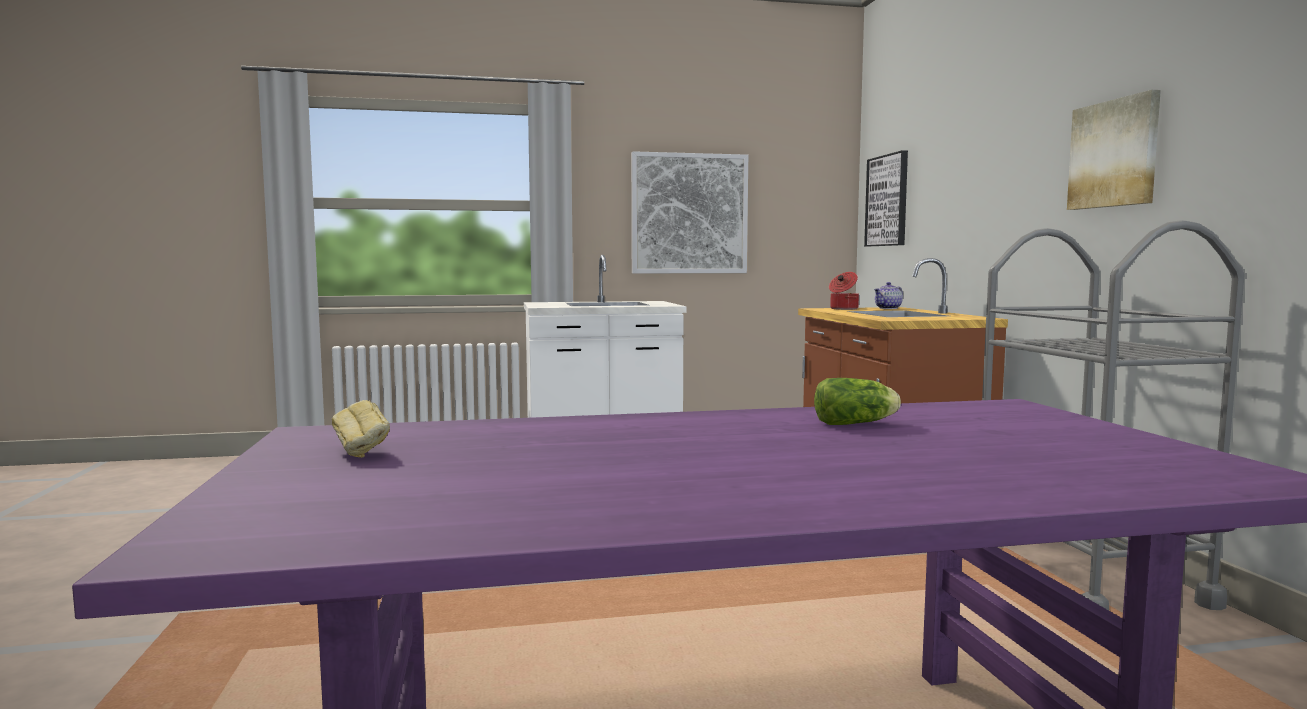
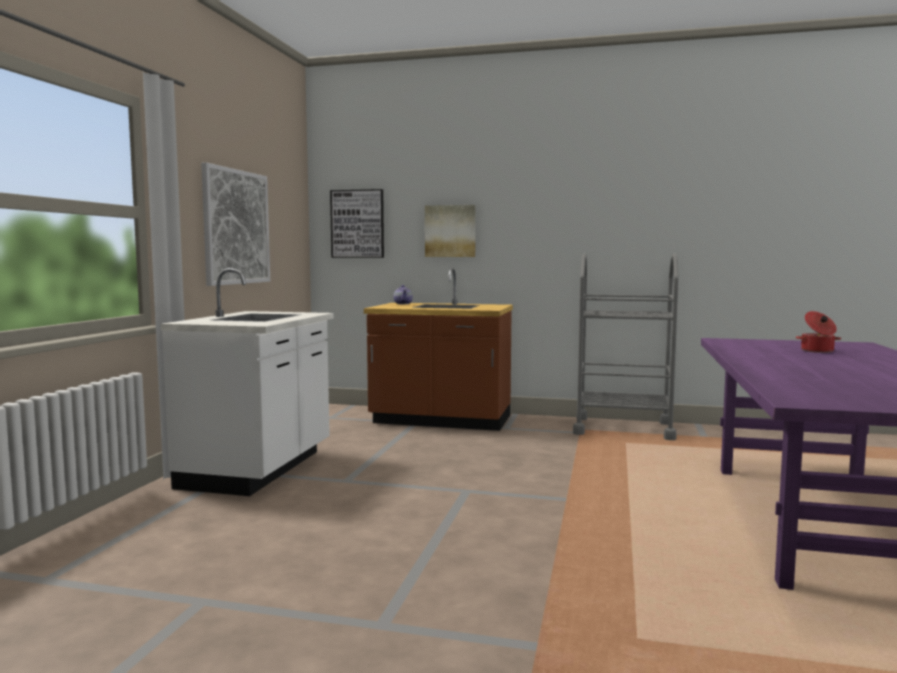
camera: 65 degrees left, 0 degrees up
(362, 452) = (856, 396): bread -> none
(843, 309) = (391, 306): cooking pot -> cooking pot (817, 351)
(857, 423) = (766, 352): lettuce -> none
(1114, 154) = (584, 215): picture -> picture (450, 231)

